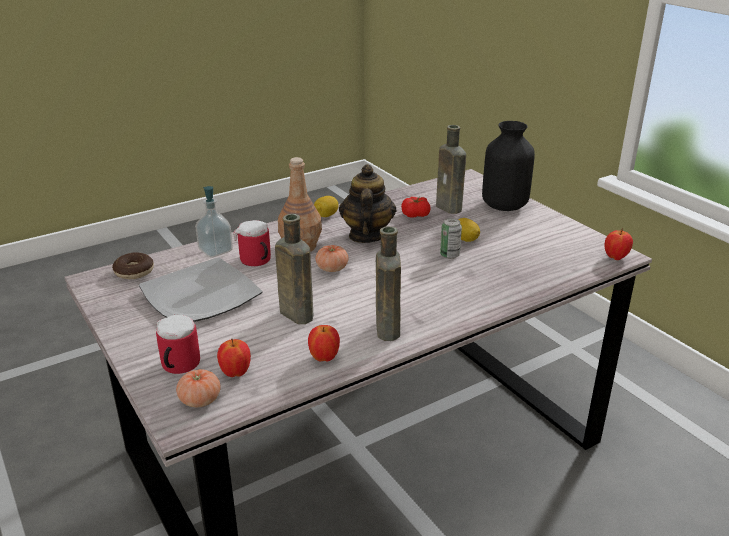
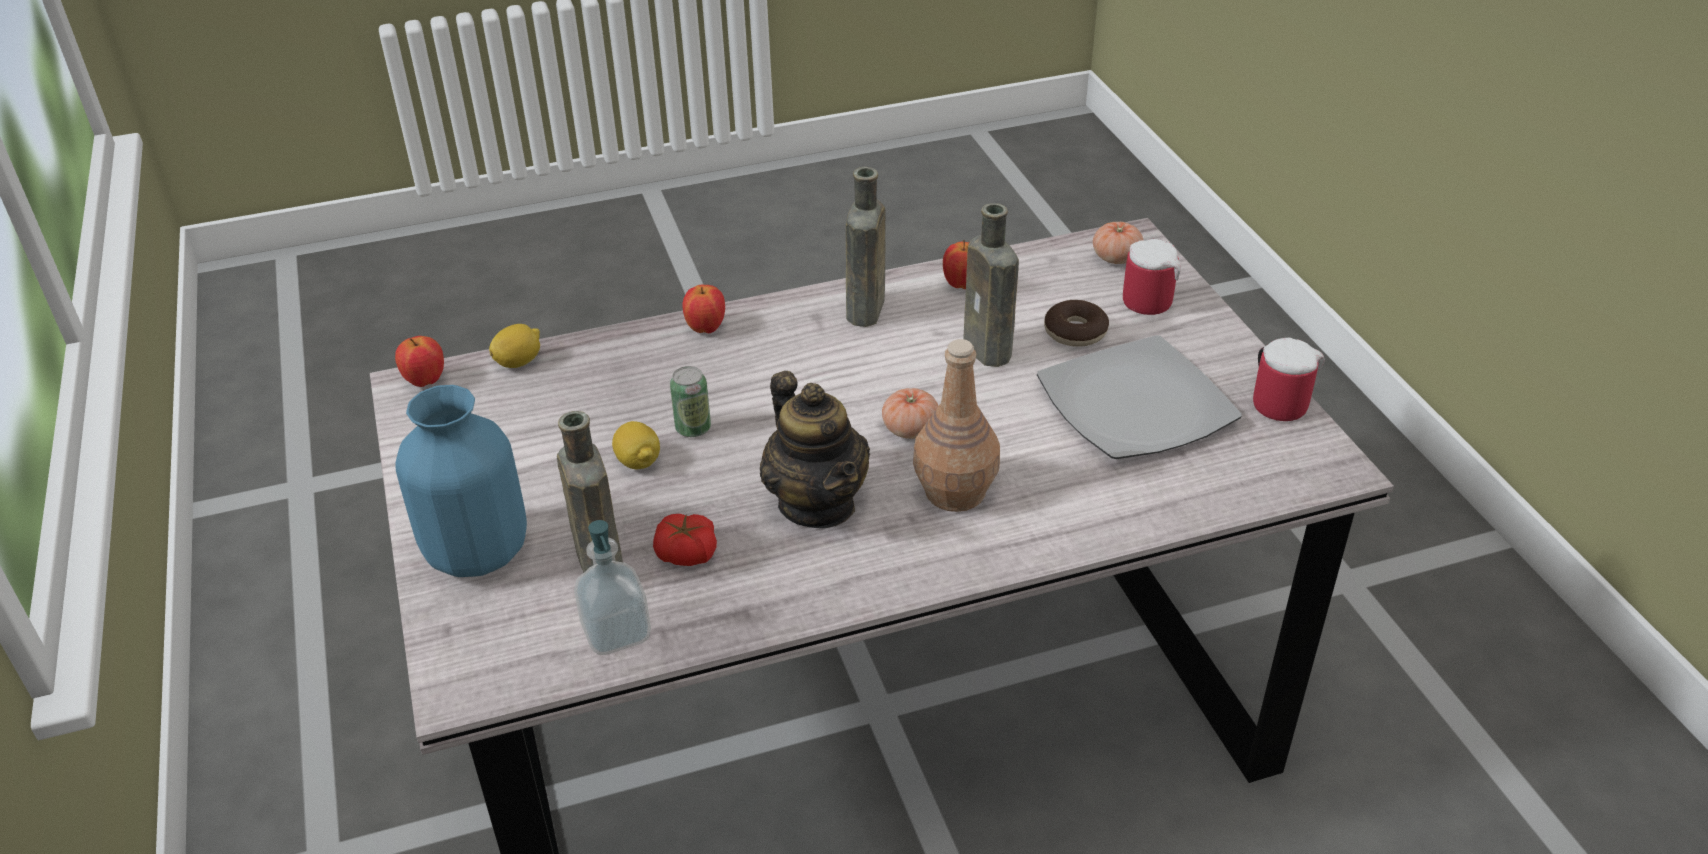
camera: 165 degrees left, 10 degrees up
(134, 272) = (1266, 474): donut -> donut (1075, 332)
(215, 250) = (1121, 507): soap dispenser -> soap dispenser (616, 632)
(235, 373) = (1075, 281): apple -> apple (706, 328)
(256, 262) = (1043, 465): mug -> mug (1277, 400)
(326, 216) = (880, 582): lemon -> lemon (519, 361)
(366, 235) = (817, 504): teapot -> teapot turned 45 degrees counterclockwise
(503, 205) = (478, 553): black vase -> blue vase

